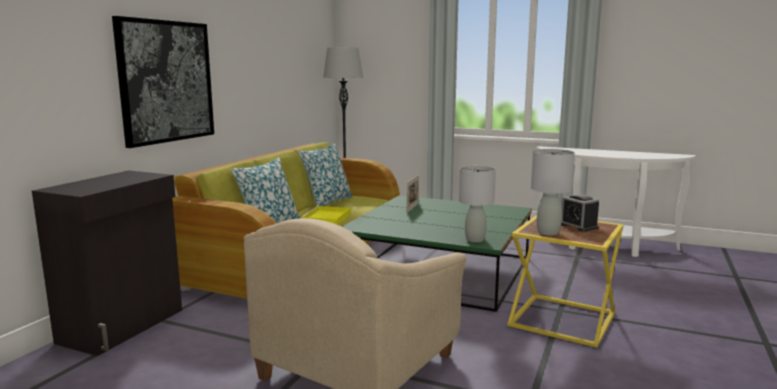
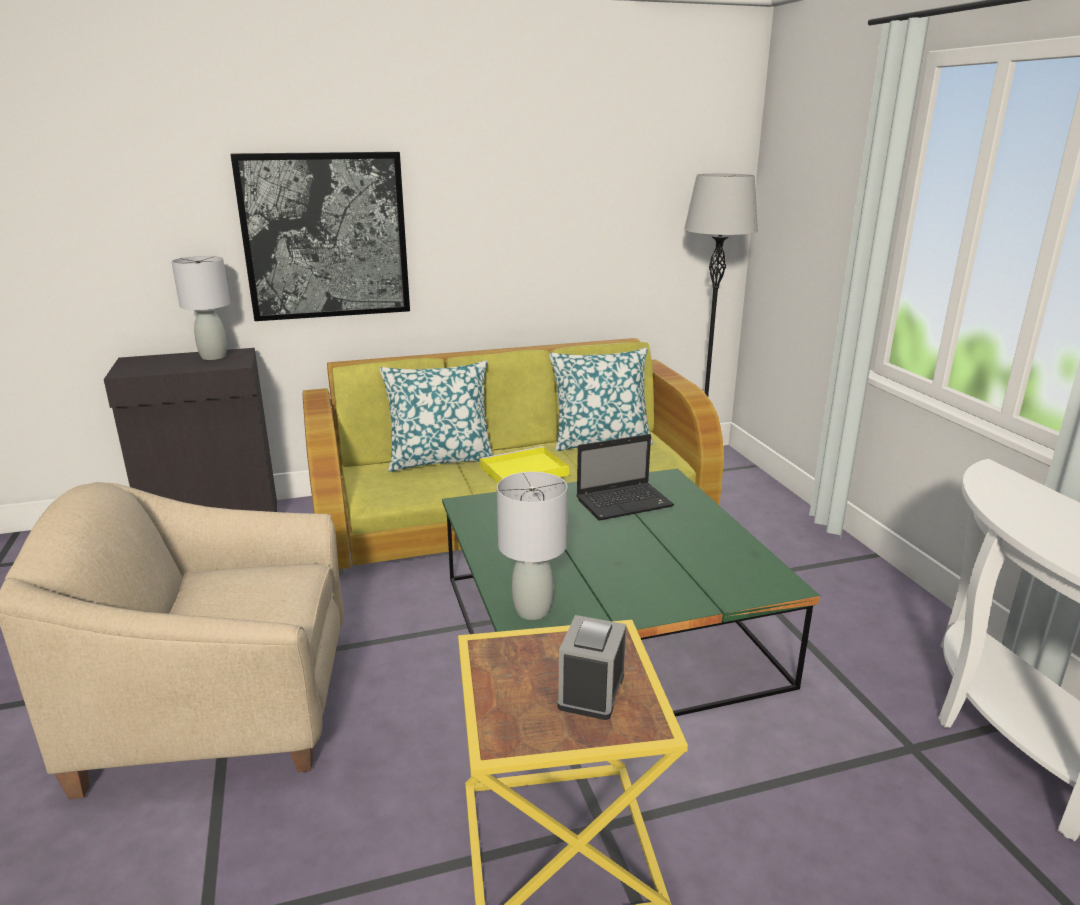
camera: 50 degrees right, 10 degrees up
(412, 208) = (625, 502): picture frame -> laptop
(547, 232) = (498, 670): grey table lamp -> grey table lamp (213, 356)

